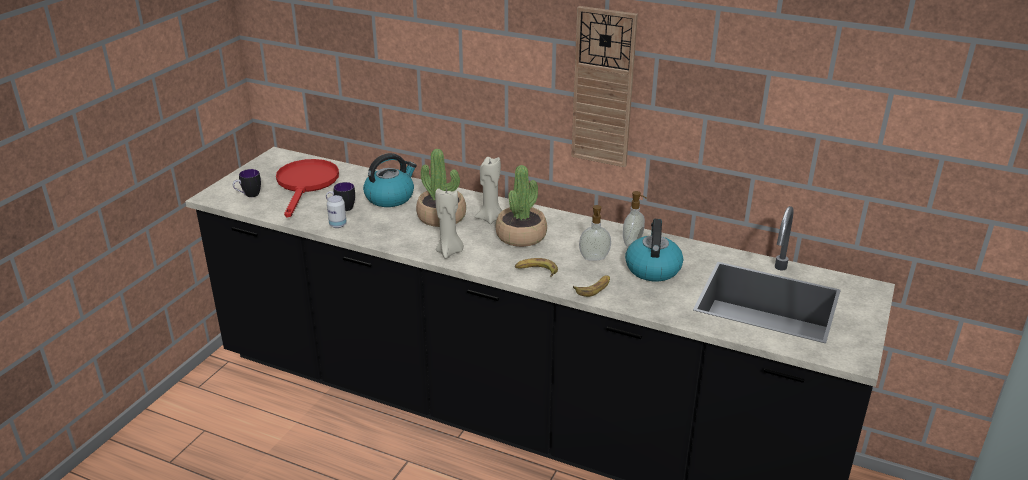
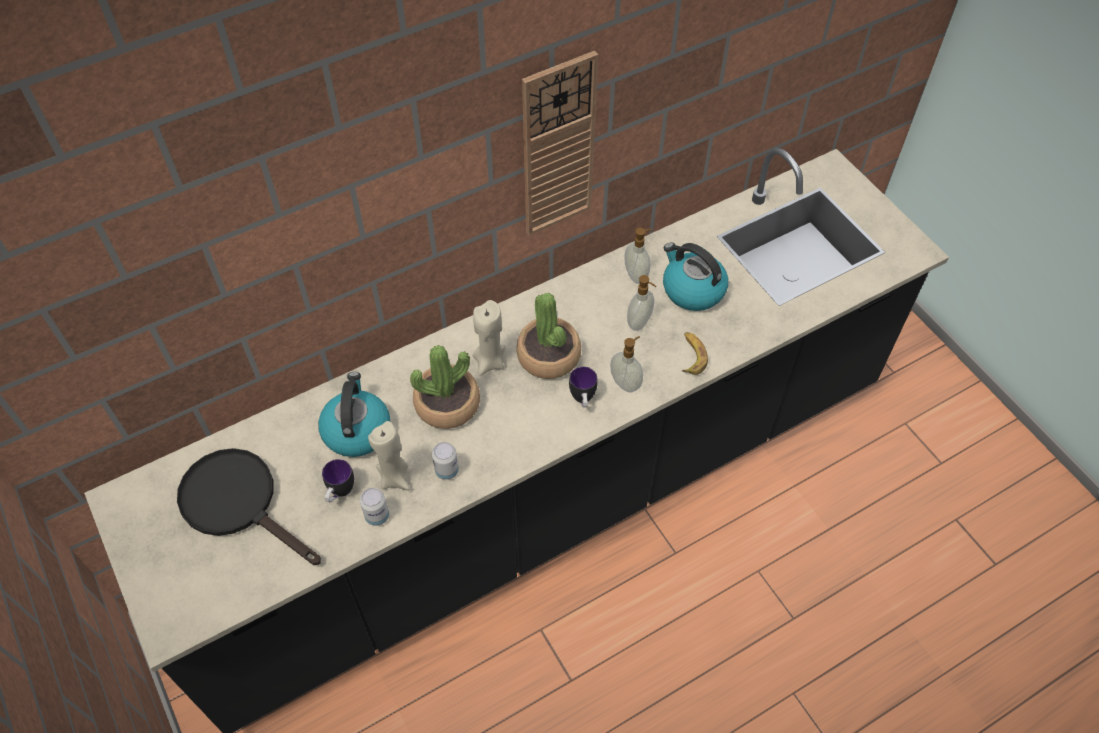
camera: 55 degrees left, 25 degrees up
(248, 195) = (208, 583): mug -> mug (583, 400)
(306, 184) = (239, 503): red frying pan -> black frying pan
(393, 234) = (447, 470): none -> can
(449, 252) = (529, 437): beige candle -> beige candle (395, 477)
(536, 271) = (626, 383): banana -> soap dispenser

